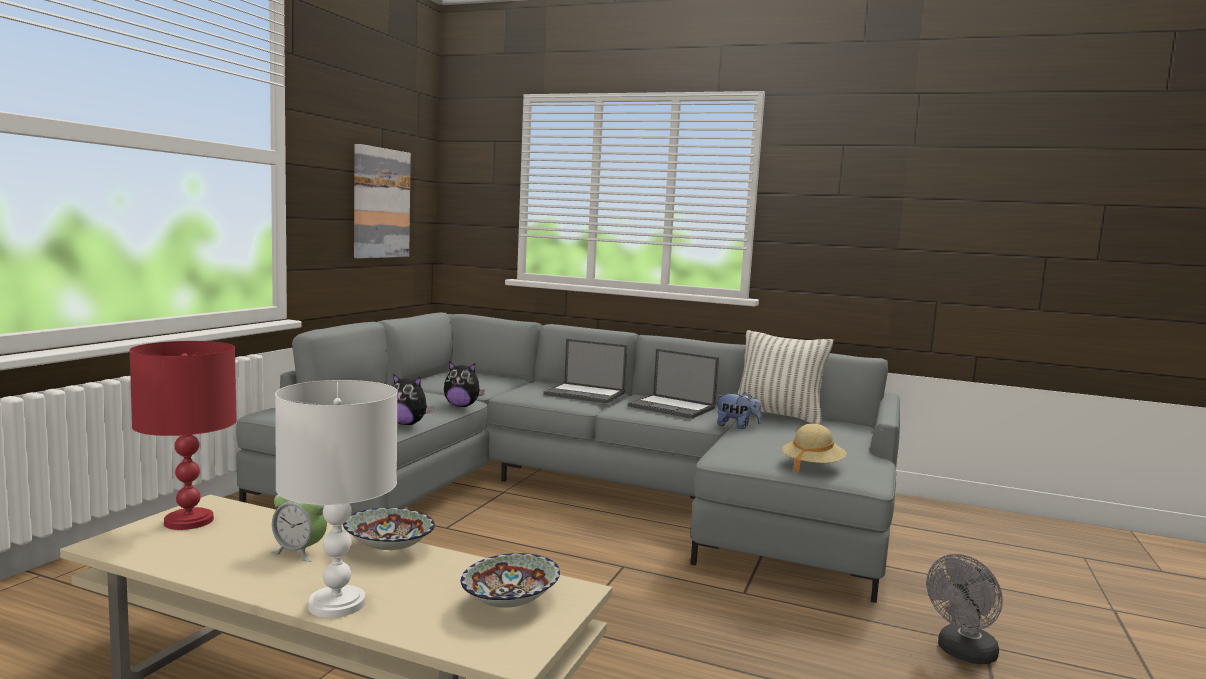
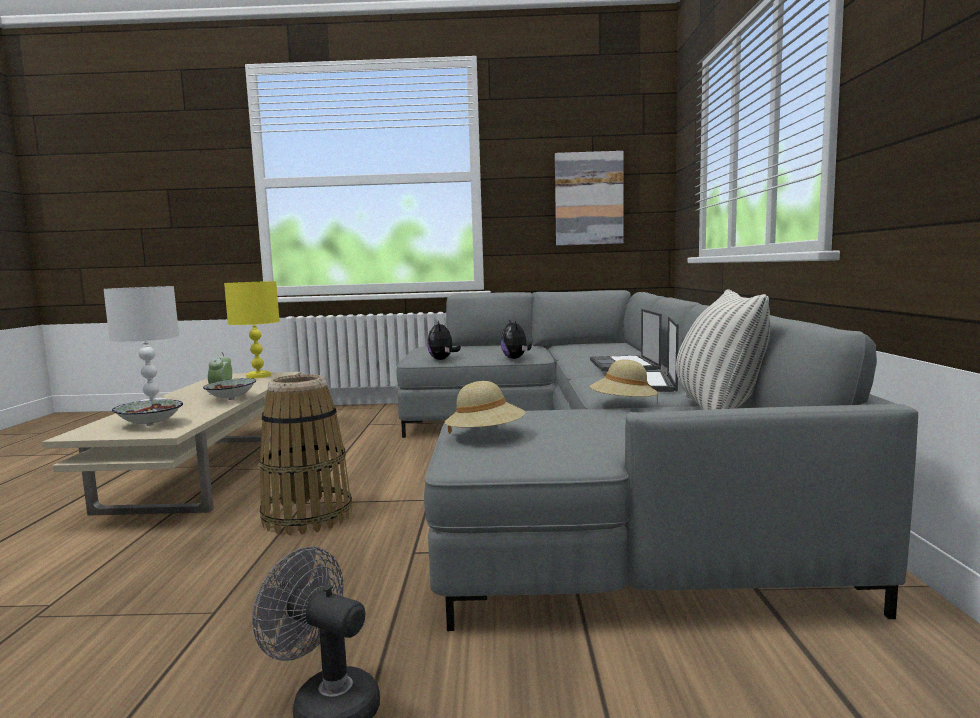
camera: 70 degrees right, 0 degrees up
(187, 521) = (258, 376): red table lamp -> yellow table lamp
(617, 629) = (308, 516): none -> basket
(736, 426) = (623, 406): plush toy -> beige hat

